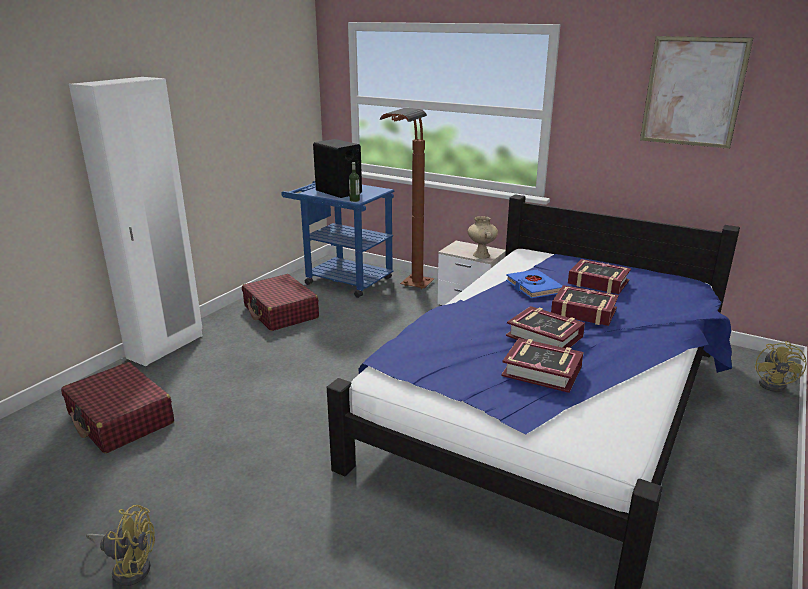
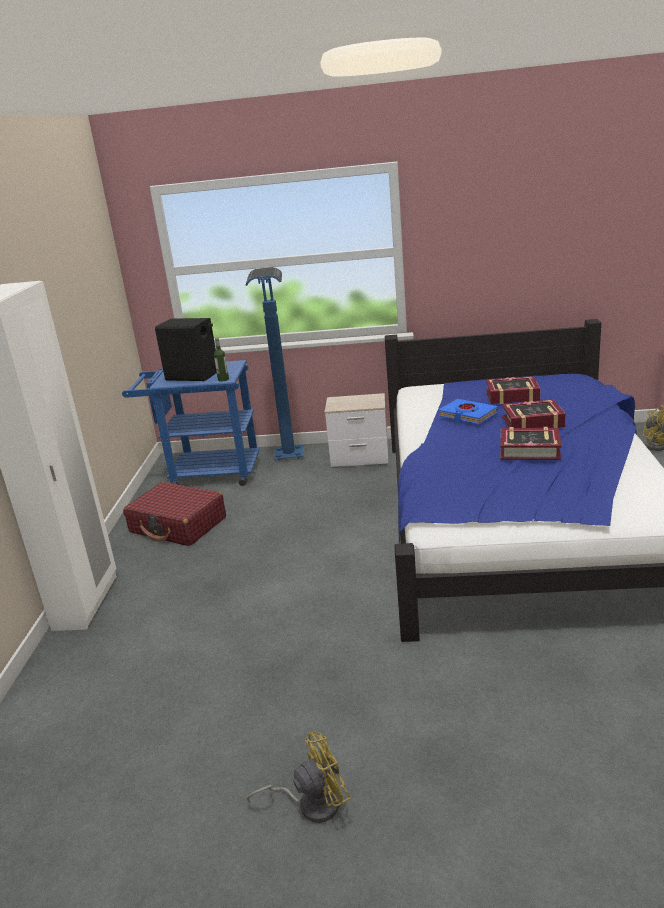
camera: 25 degrees left, 0 degrees up
(121, 419) = (126, 688): red suitcase -> none
(410, 291) = (290, 463): brown floor lamp -> blue floor lamp
(481, 255) = (368, 404): beige vase -> none
(542, 371) = (563, 476): book -> none
(693, 92) = (532, 208): picture -> none

